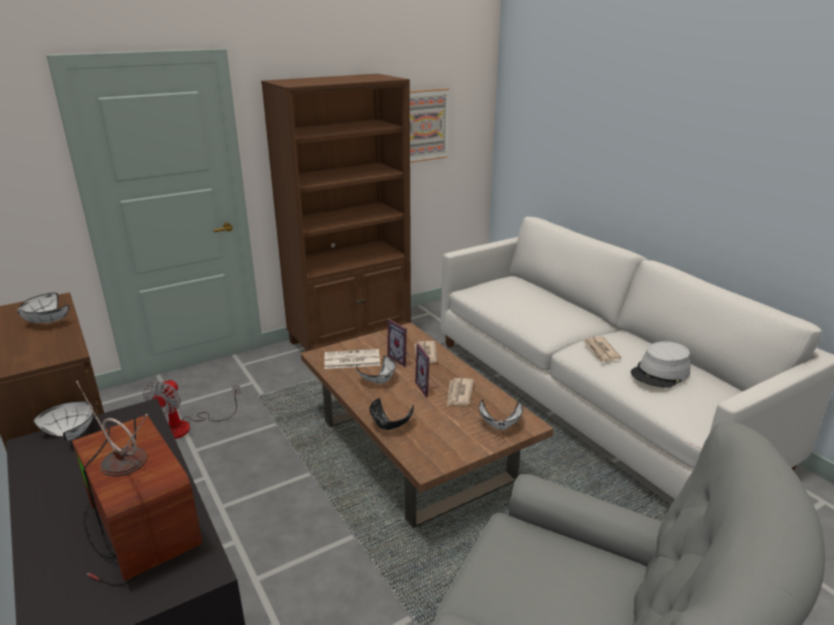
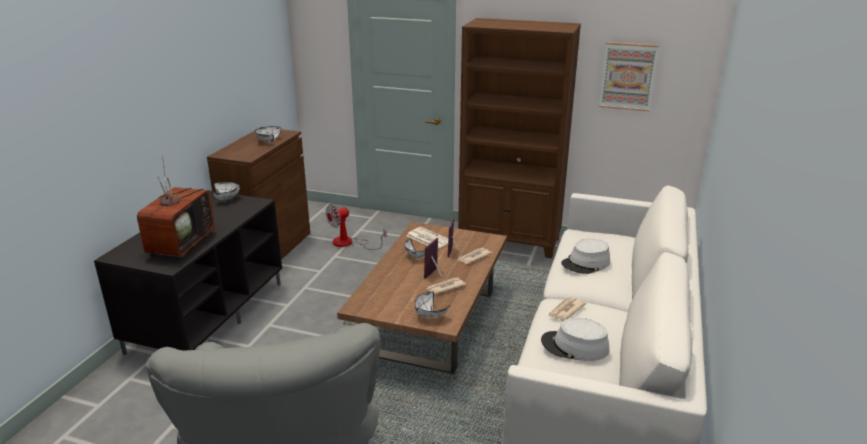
camera: 50 degrees right, 0 degrees up
(390, 426) = (377, 280): black bowl -> none
(535, 309) = (586, 263): none -> grey hat

